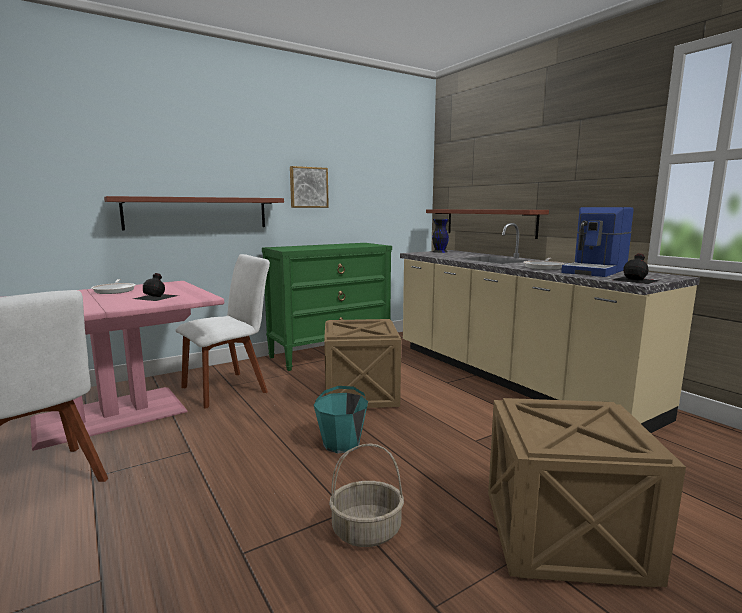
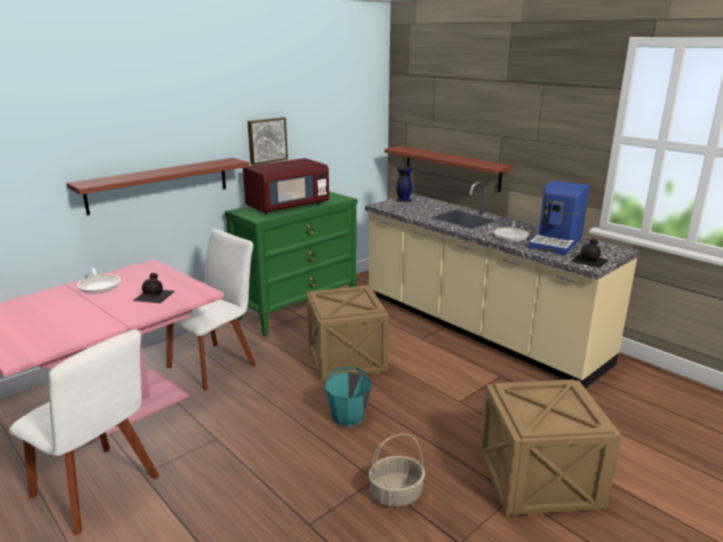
camera: 10 degrees left, 10 degrees up
(321, 246) = (287, 206): none -> red microwave

